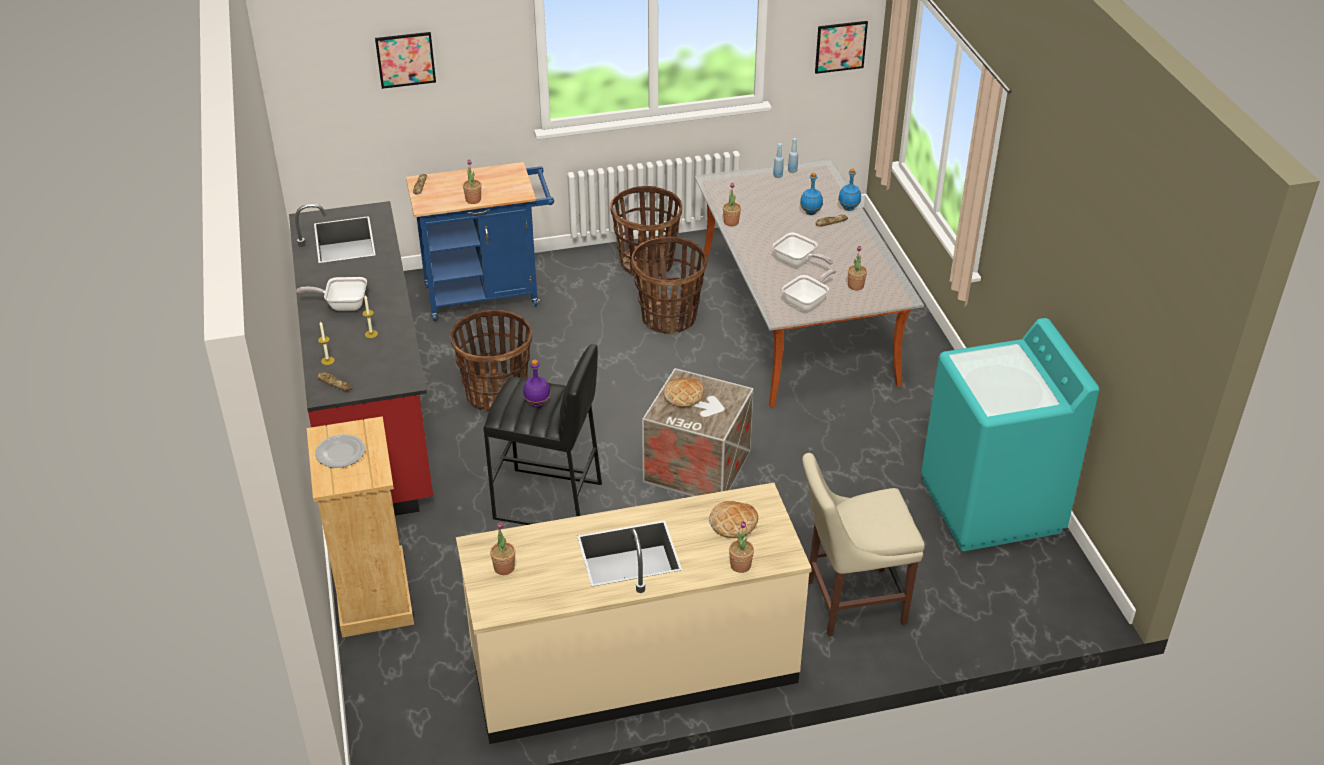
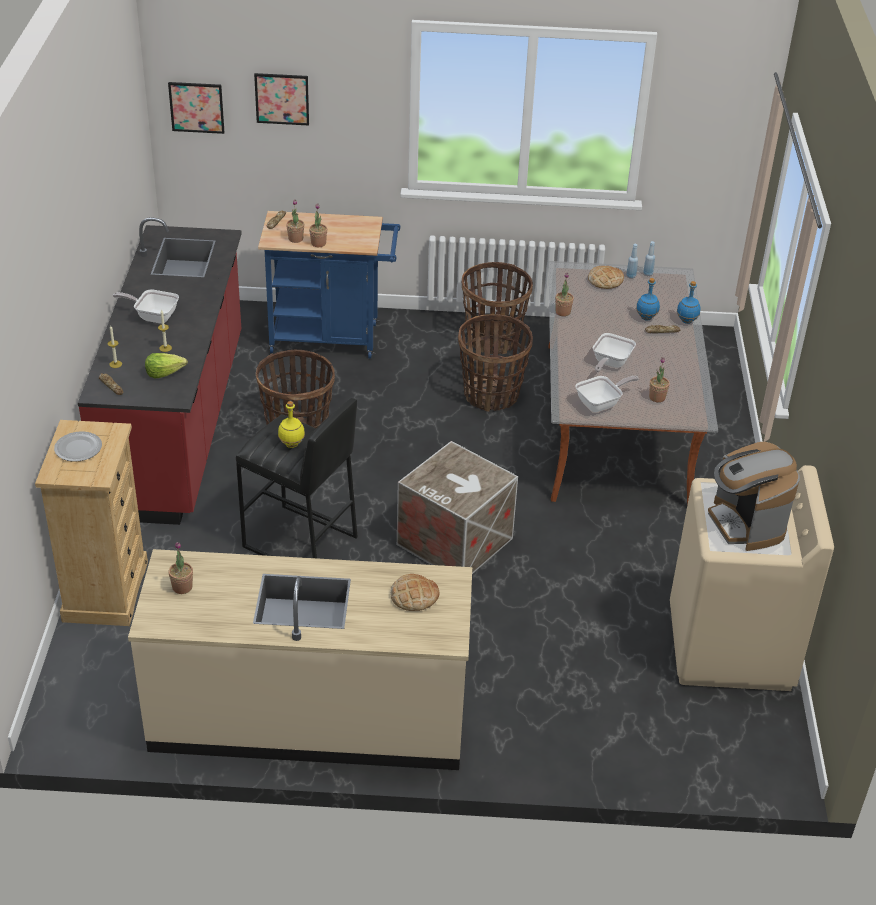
camera: 15 degrees right, 0 degrees up
(382, 359) = (164, 373): none -> lettuce
(537, 403) = (292, 444): purple bottle -> yellow bottle
(683, 395) = (447, 468): bread -> bread (605, 280)
(740, 565) = (401, 638): potted plant -> potted plant (295, 239)
(797, 262) = (610, 363): frying pan -> frying pan turned 60 degrees clockwise
(840, 46) = (722, 158): picture -> picture (196, 107)
(850, 602) = (544, 706): beige chair -> none
(991, 506) = (730, 647): turquoise washing machine -> beige washing machine
(1006, 384) = (745, 524): none -> coffee machine

